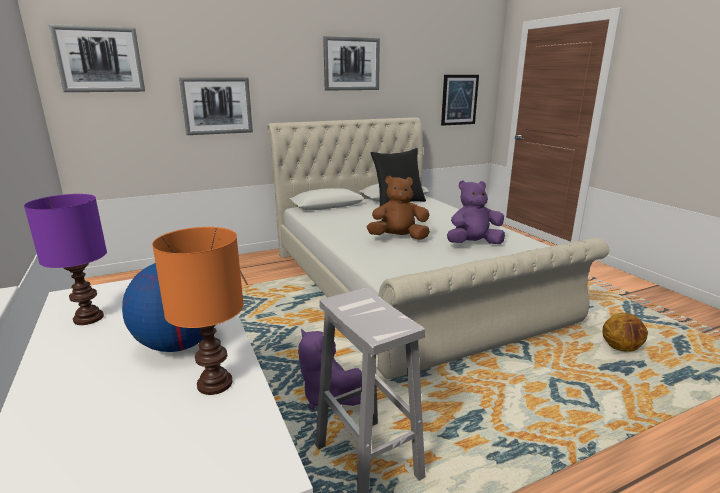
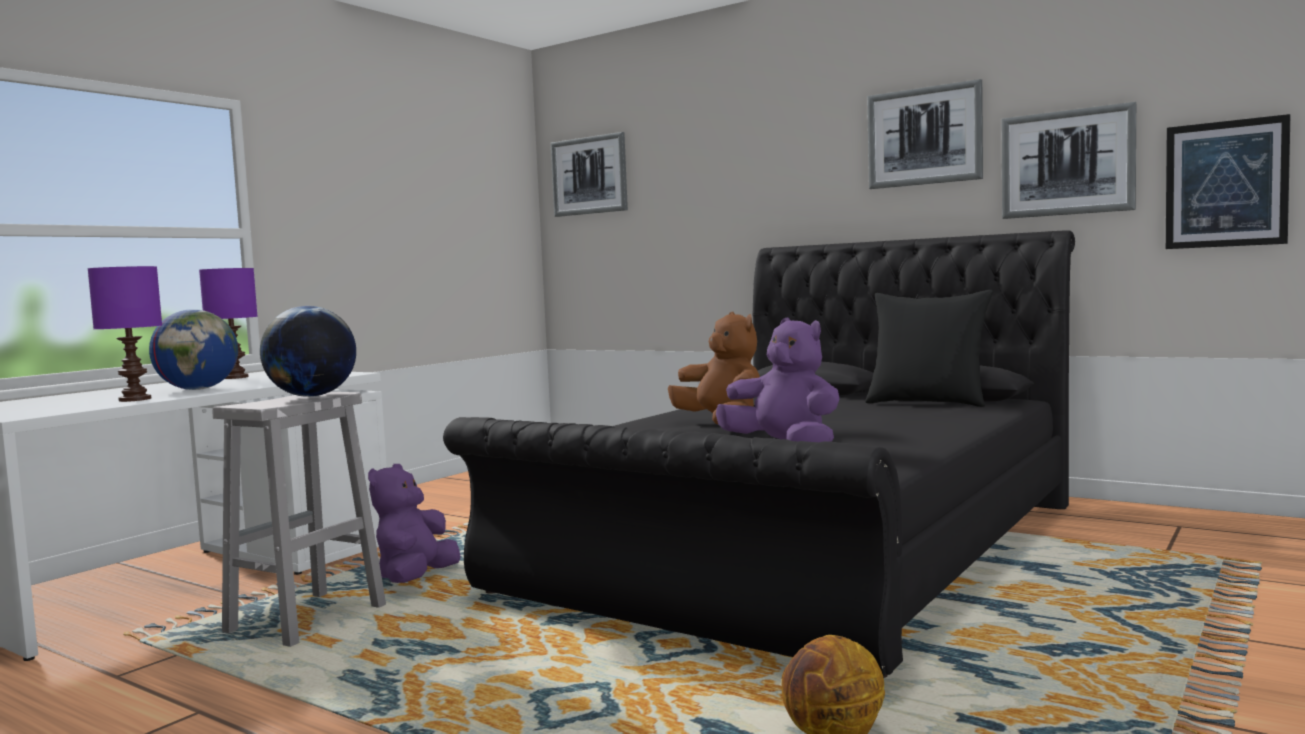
camera: 60 degrees right, 15 degrees down
(216, 384) = (134, 399): orange table lamp -> purple table lamp
(217, 106) = (706, 225): picture -> picture (1067, 163)
(364, 303) = (312, 396): none -> globe
(404, 283) = (806, 543): beige bed -> black bed

